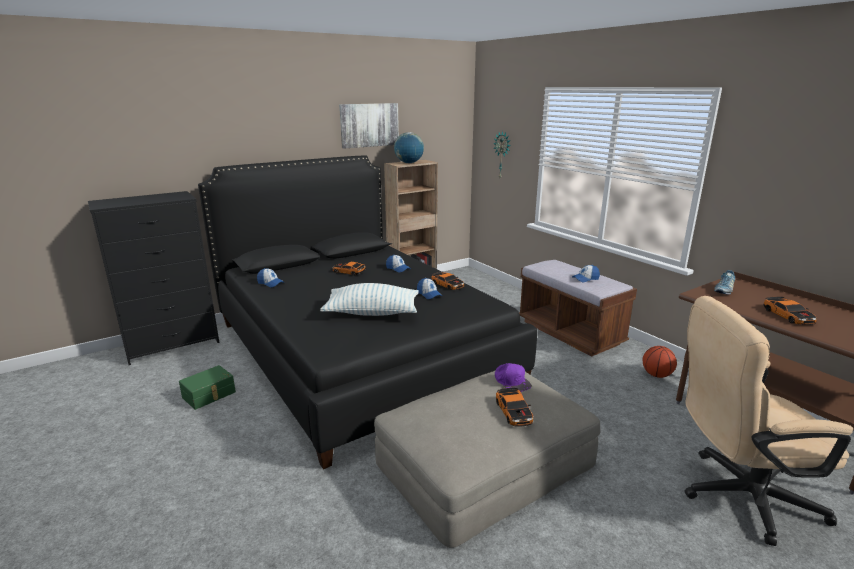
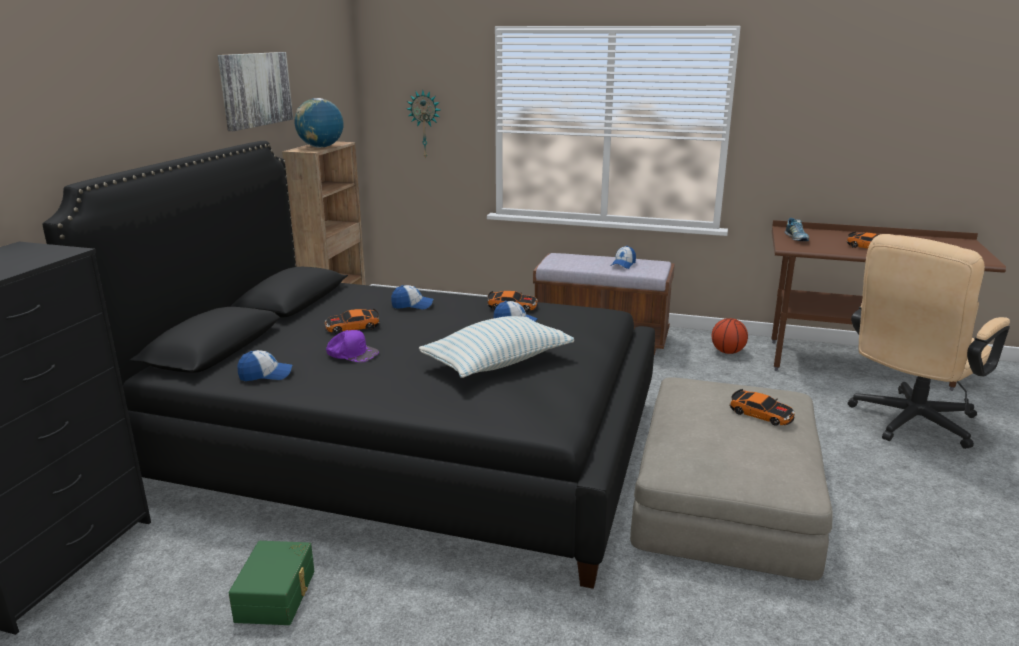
camera: 40 degrees left, 0 degrees up
(511, 381) = (709, 388): purple cap -> purple cap (352, 353)

